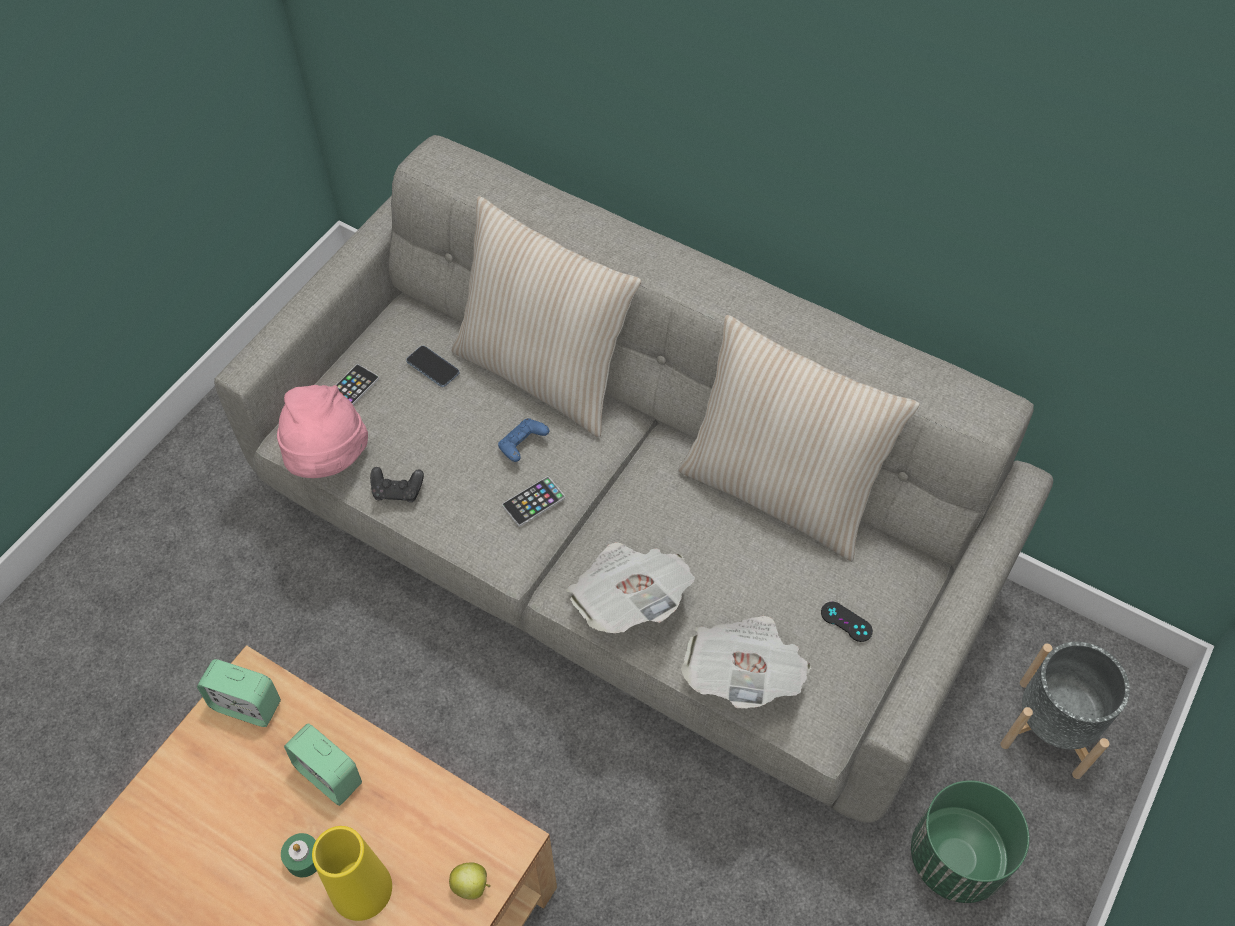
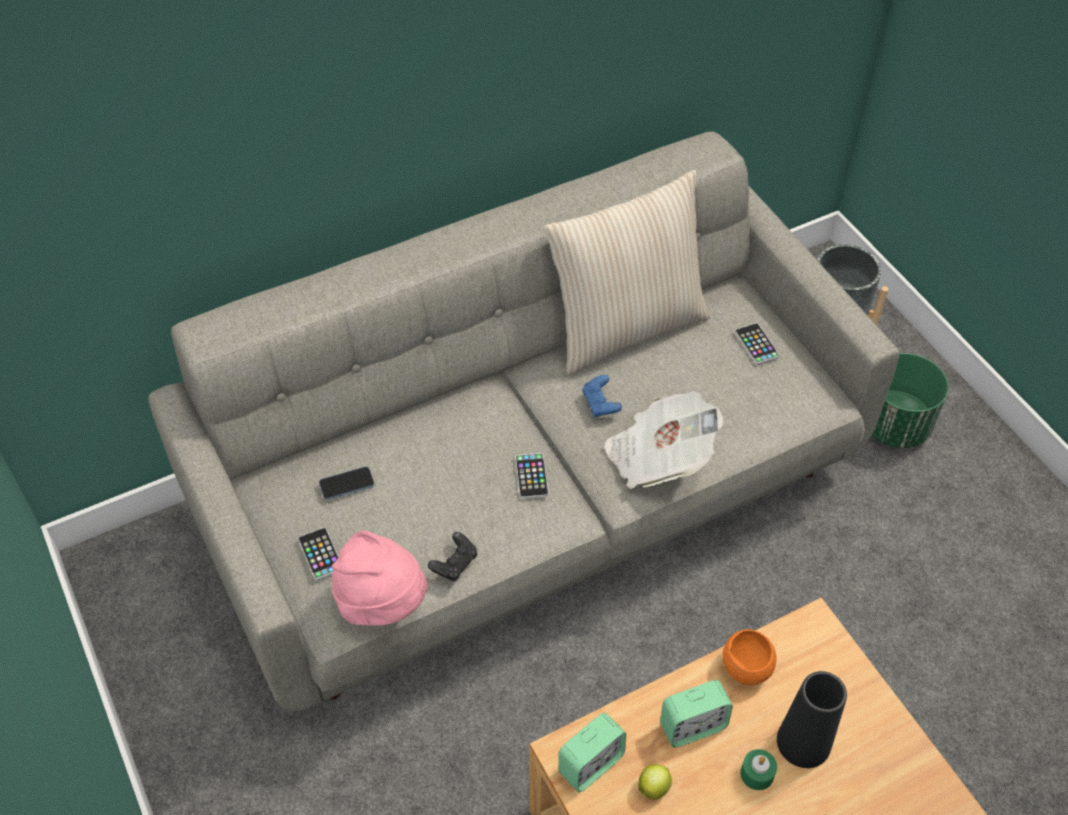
camera: 60 degrees left, 5 degrees down
(361, 889) = (803, 742): yellow vase -> black vase
(421, 796) = (746, 668): none -> orange bowl
(472, 885) = (838, 664): apple -> apple (654, 787)
(522, 446) = (474, 458): blue game controller -> blue game controller (600, 404)
(544, 373) = (410, 414): beige pillow -> none
(743, 673) = (762, 418): newspaper -> none
(846, 622) = (756, 344): black game controller -> phone

